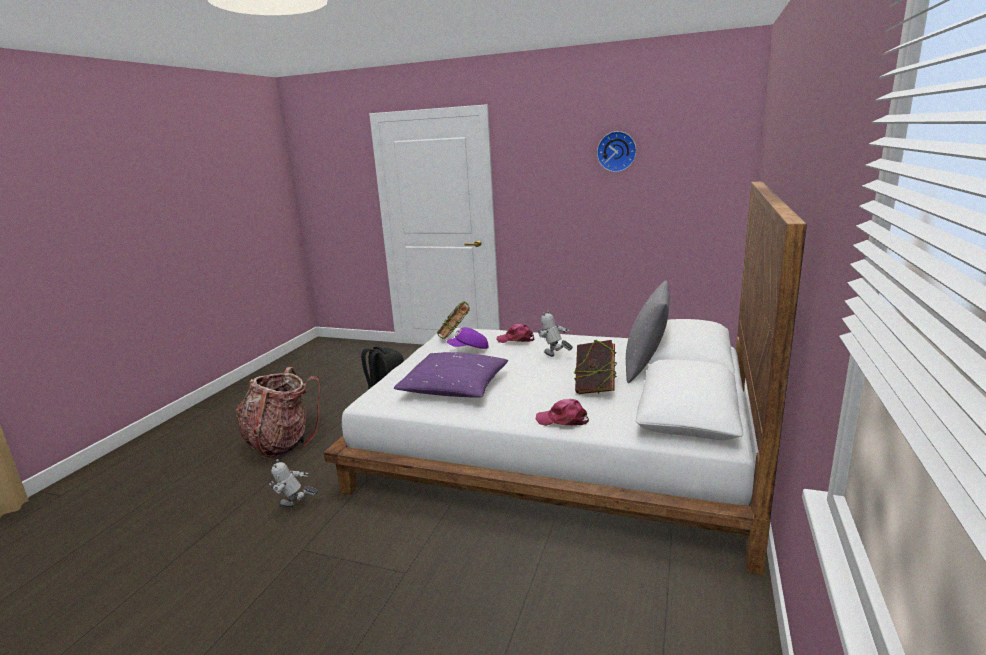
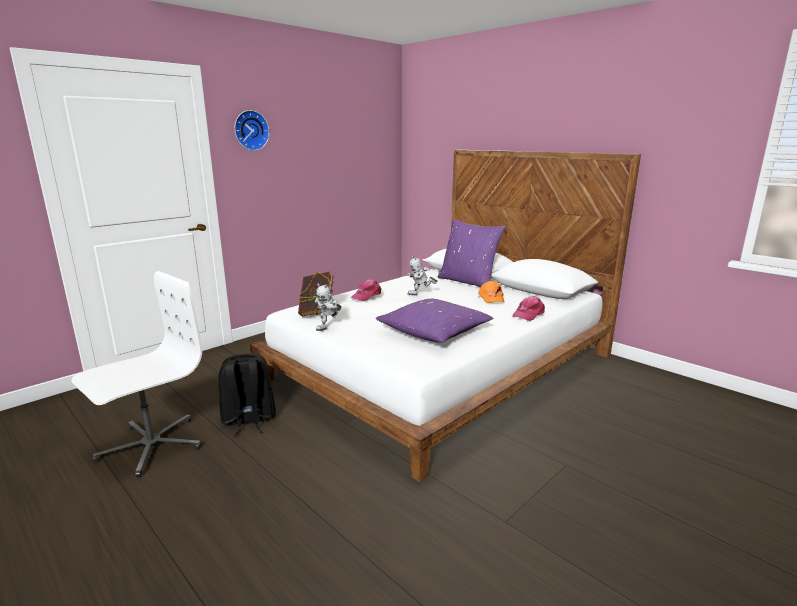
camera: 65 degrees left, 0 degrees up
(281, 443) = (250, 516): backpack -> none
(296, 508) = (423, 518): toy robot -> toy robot (329, 328)
(340, 387) = (151, 445): none -> white office chair
(469, 349) = (361, 312): purple cap -> none
(595, 390) = (491, 298): book -> orange cap
(616, 151) = (321, 128): wall clock -> wall clock (250, 130)
(645, 367) = (468, 281): grey pillow -> purple pillow

